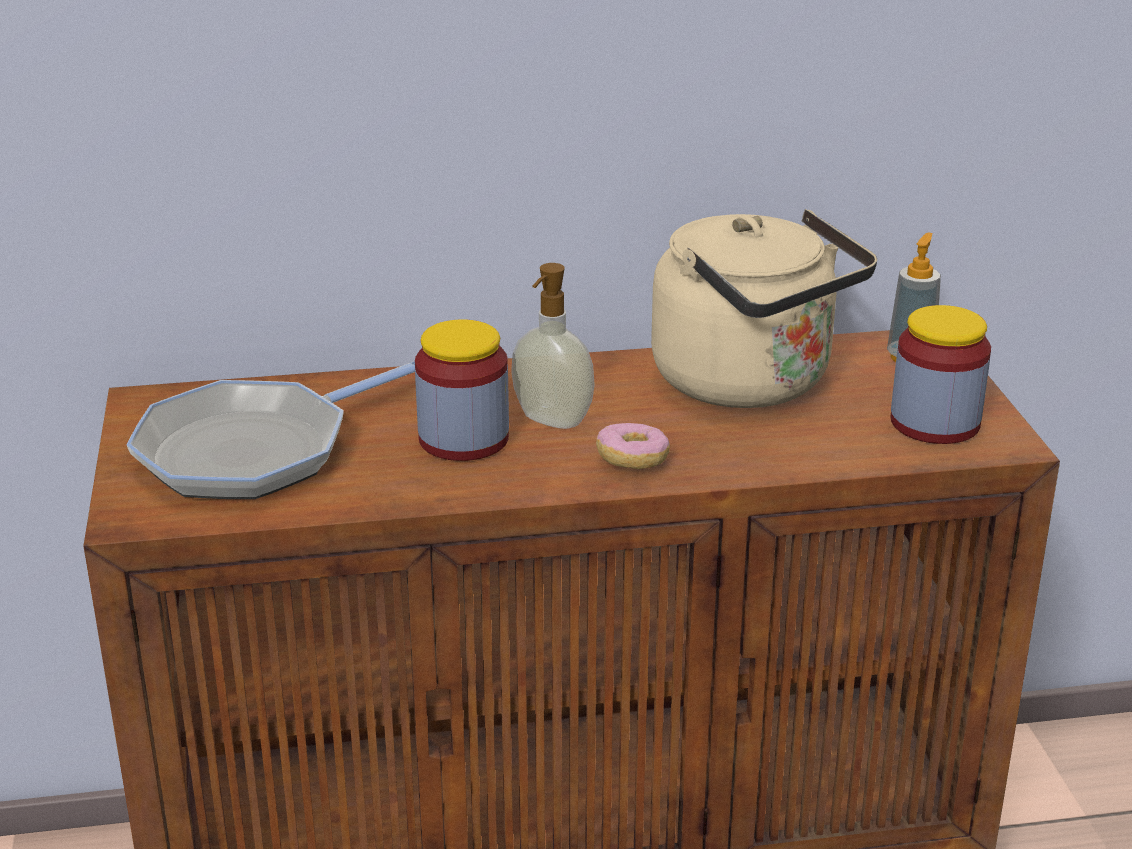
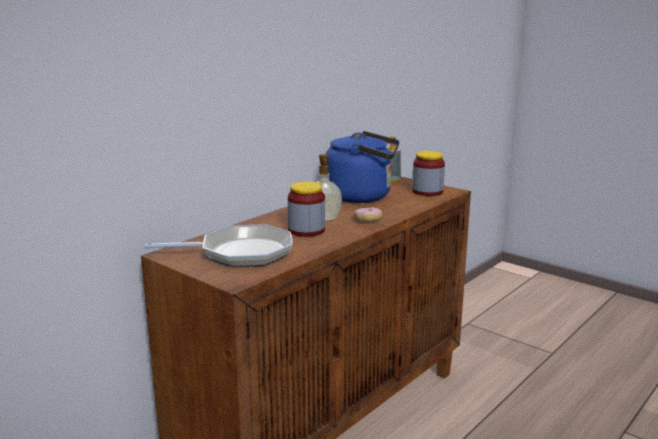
camera: 40 degrees left, 10 degrees down
(254, 451) = (241, 253): frying pan -> frying pan turned 105 degrees counterclockwise
(751, 384) = (363, 196): beige kettle -> blue kettle

